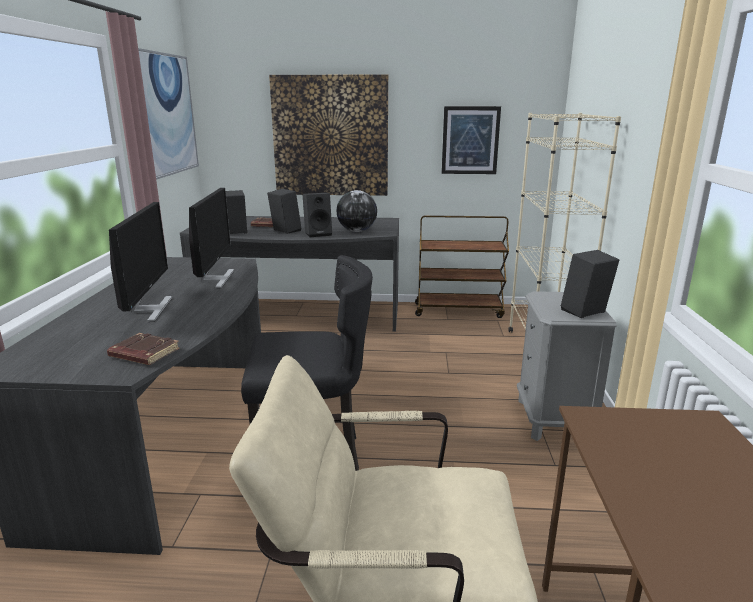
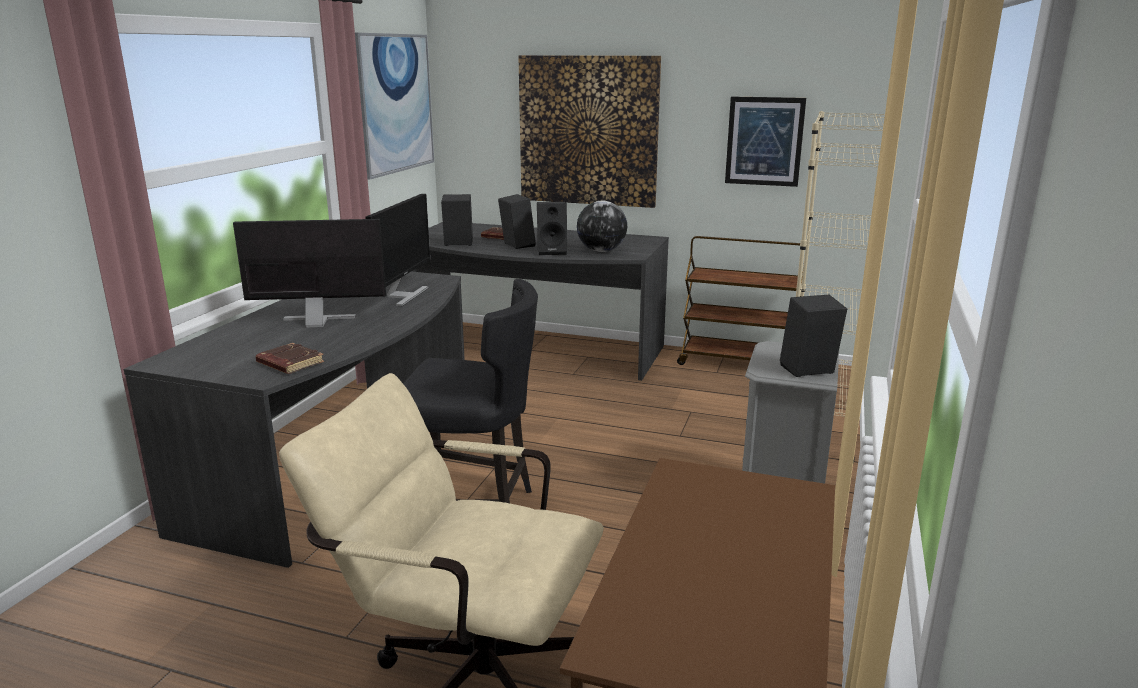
camera: 15 degrees right, 0 degrees up
(148, 310) = (318, 322): monitor -> monitor turned 105 degrees counterclockwise

